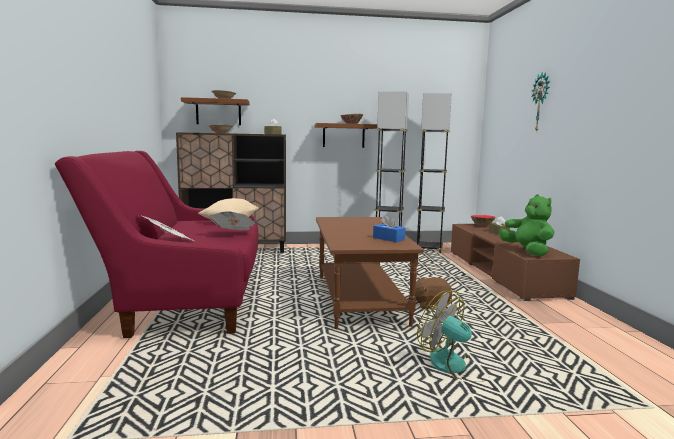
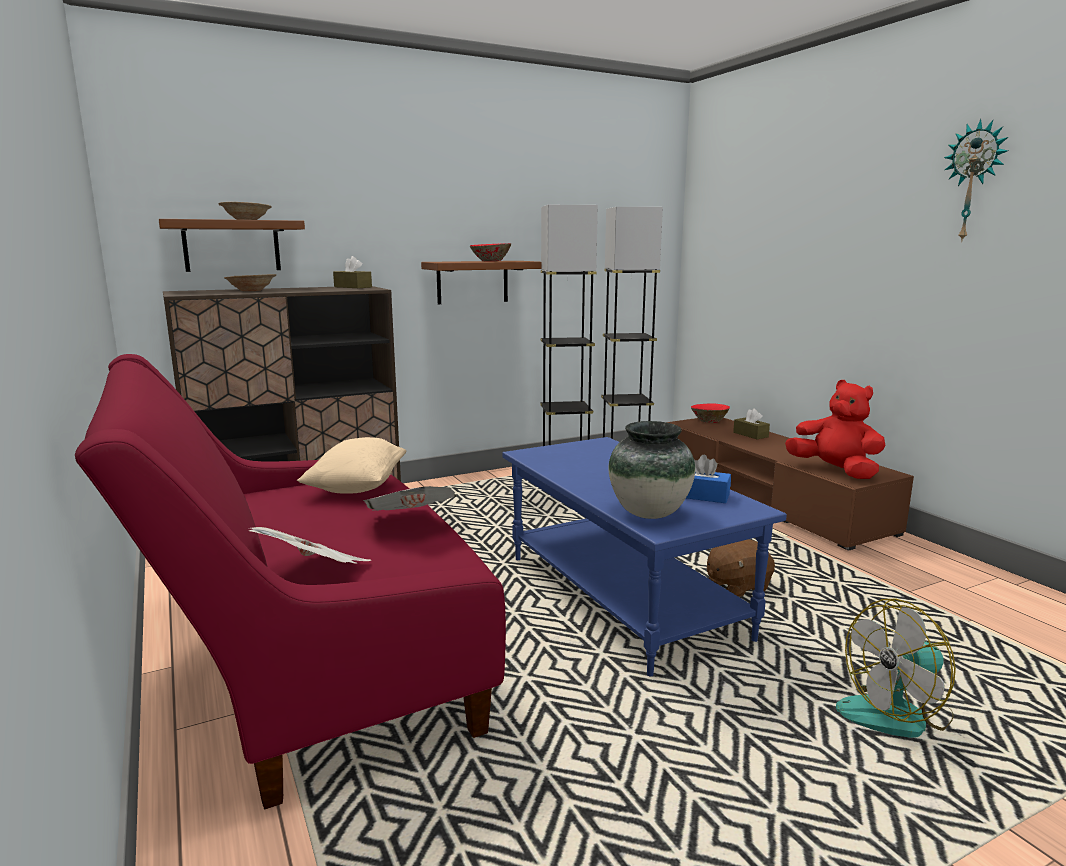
camera: 20 degrees left, 5 degrees up
(347, 241) = (648, 513): none -> vase
(358, 299) = (620, 596): brown coffee table -> blue coffee table
(456, 367) = (896, 714): fan -> fan turned 45 degrees counterclockwise
(527, 251) = (835, 471): green plush toy -> red plush toy
(541, 102) = (818, 227): wall clock -> wall clock (974, 182)

